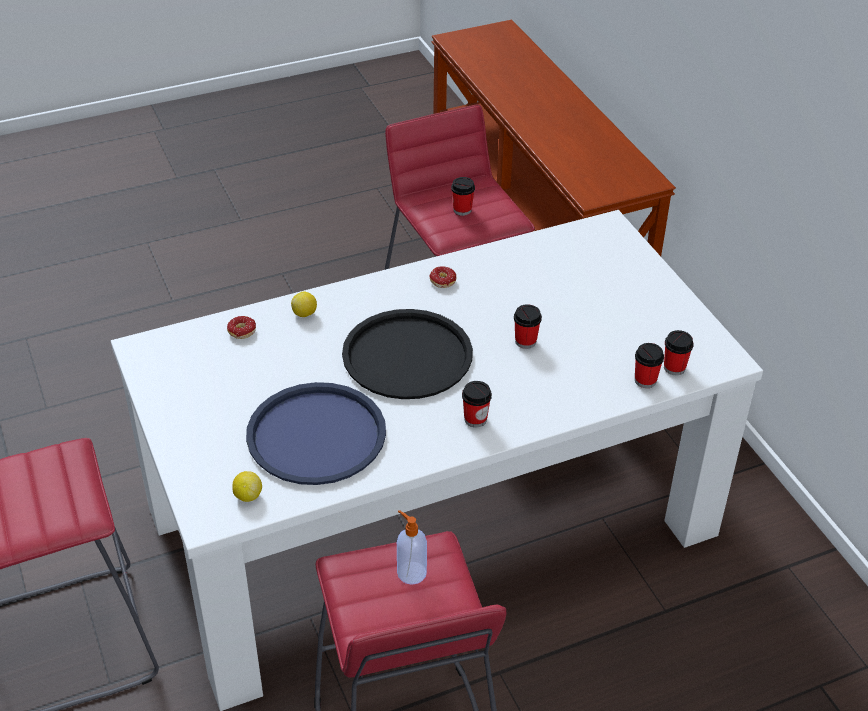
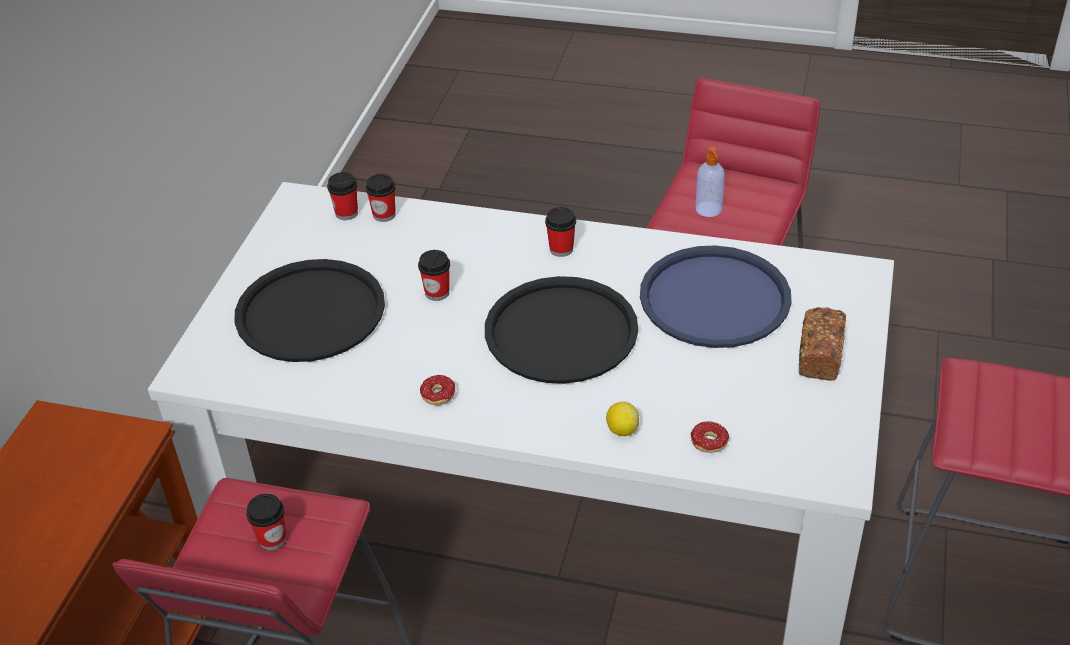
camera: 140 degrees left, 0 degrees up
(203, 426) = (819, 355): none -> bread
(248, 496) = (815, 276): lemon -> none
(591, 289) = (311, 312): none -> black tray

